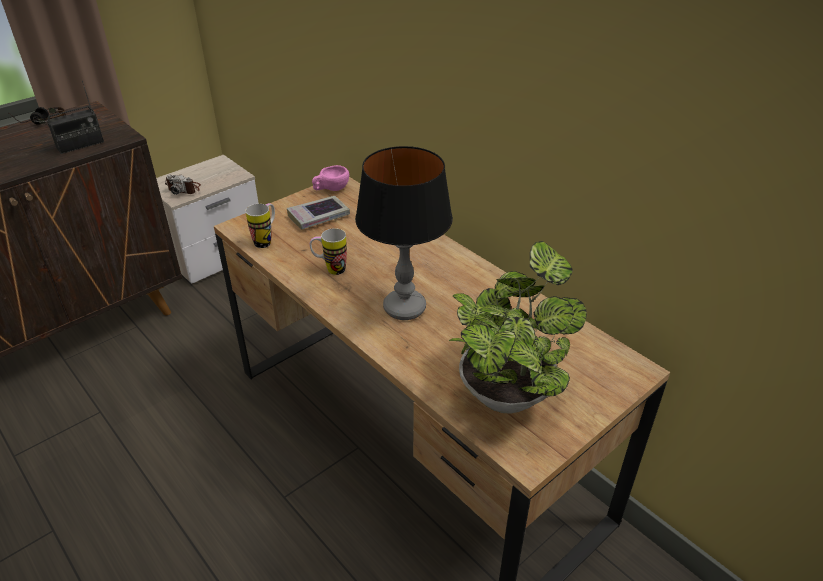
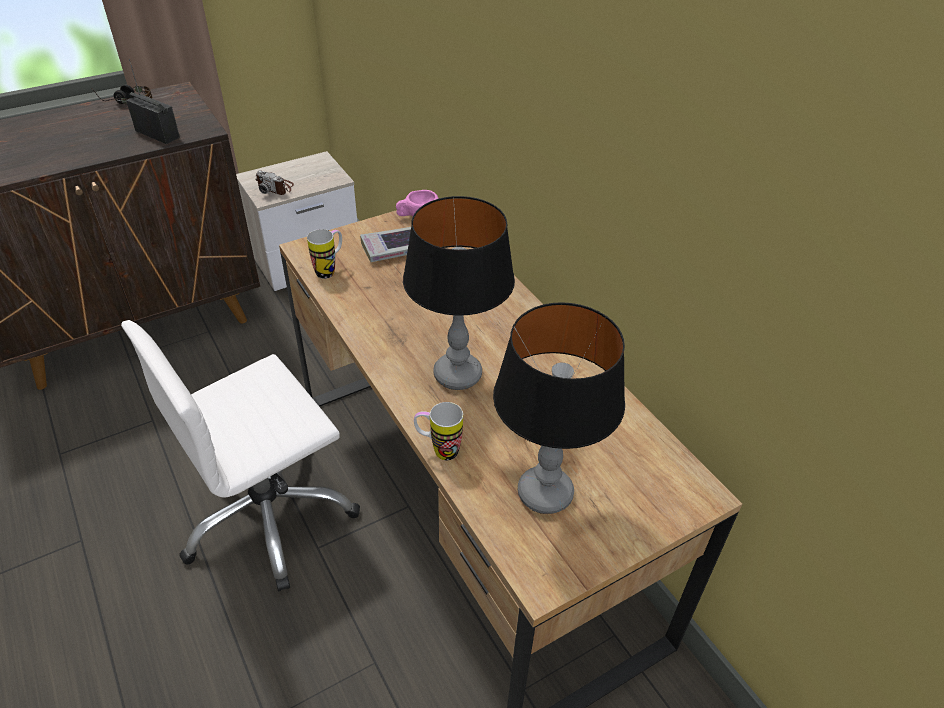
camera: 10 degrees right, 5 degrees up
(80, 145) = (157, 134): radio -> radio turned 120 degrees counterclockwise
(232, 477) = (269, 515): none -> white office chair
(330, 269) = (389, 315): mug -> mug (438, 450)
(507, 390) = (544, 493): potted plant -> table lamp

